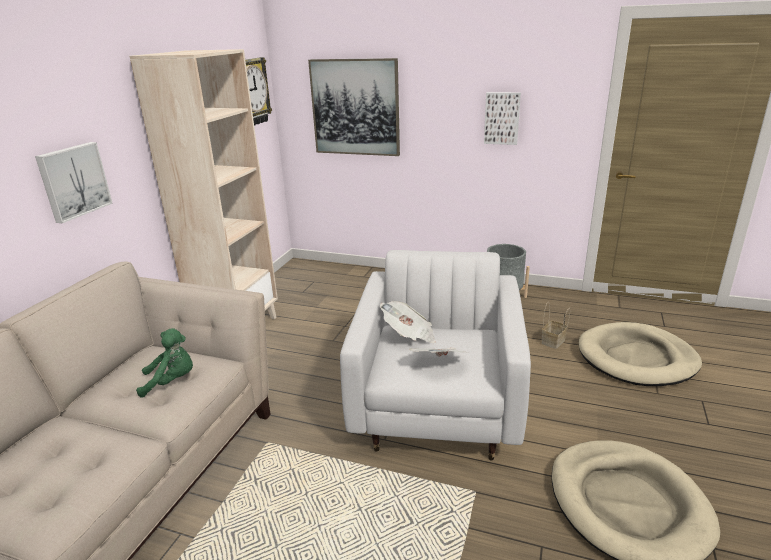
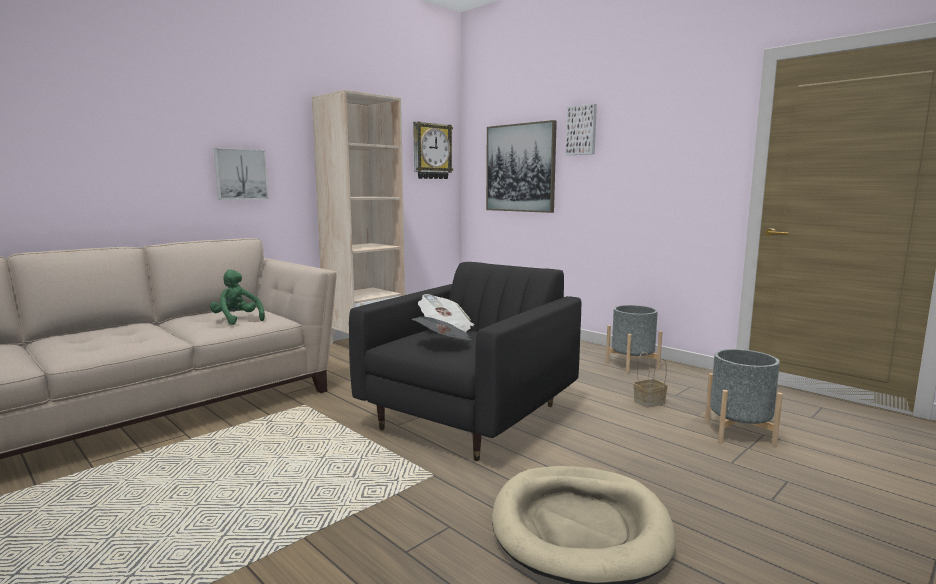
camera: 25 degrees right, 15 degrees down
(172, 381) = (237, 320): green plush toy -> green plush toy turned 150 degrees counterclockwise
(437, 406) = (470, 417): white armchair -> black armchair
(502, 118) = (646, 172): picture -> picture (582, 130)
(636, 358) = (739, 433): beige dog bed -> grey planter

